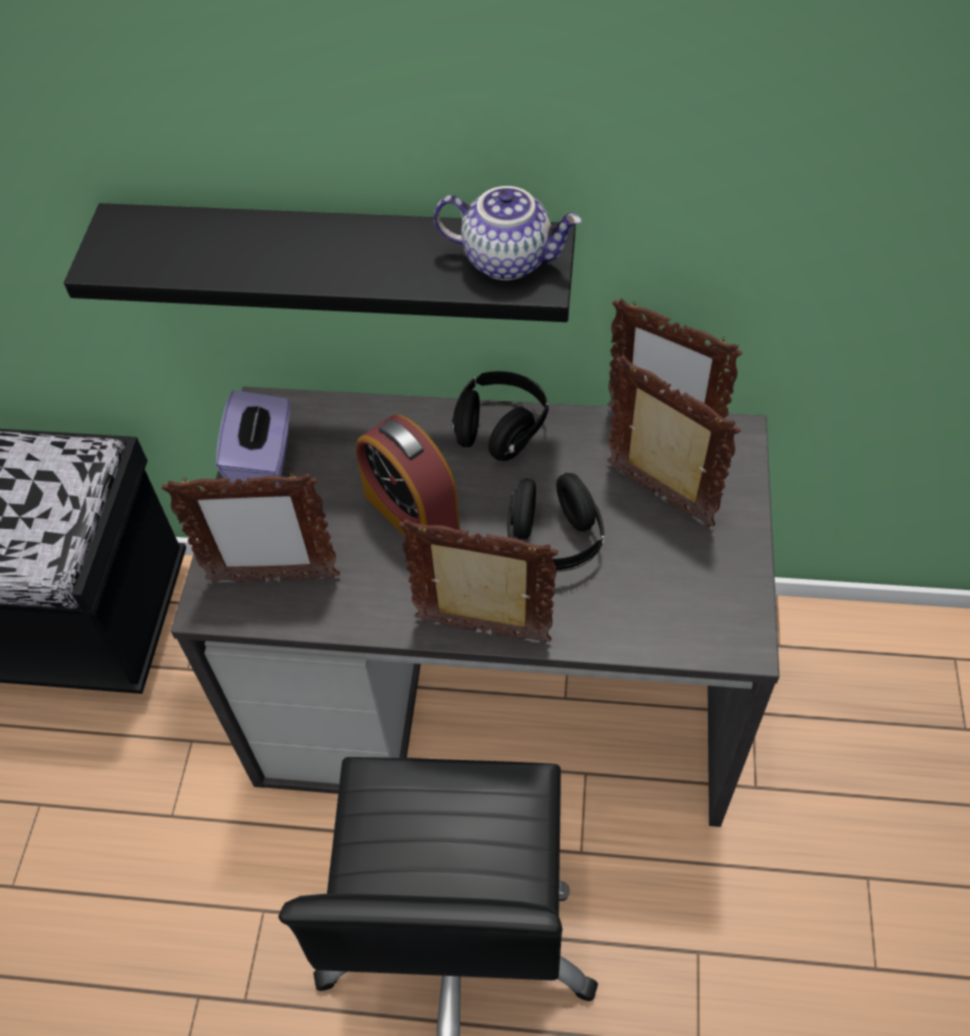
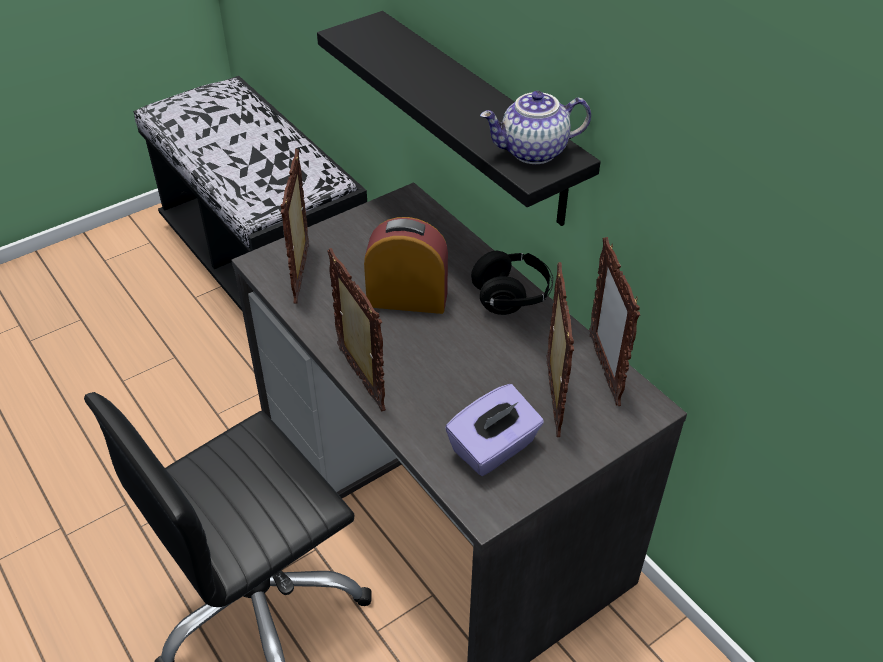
camera: 45 degrees right, 10 degrees down
(262, 458) = (375, 219): purple tissue box -> purple tissue box (494, 448)
(272, 578) = (303, 273): picture frame -> picture frame turned 45 degrees clockwise
(412, 514) = (407, 299): alarm clock -> alarm clock turned 90 degrees clockwise
(508, 259) = (533, 152): teapot -> teapot turned 105 degrees clockwise
(553, 541) = (459, 370): black headphones -> none

